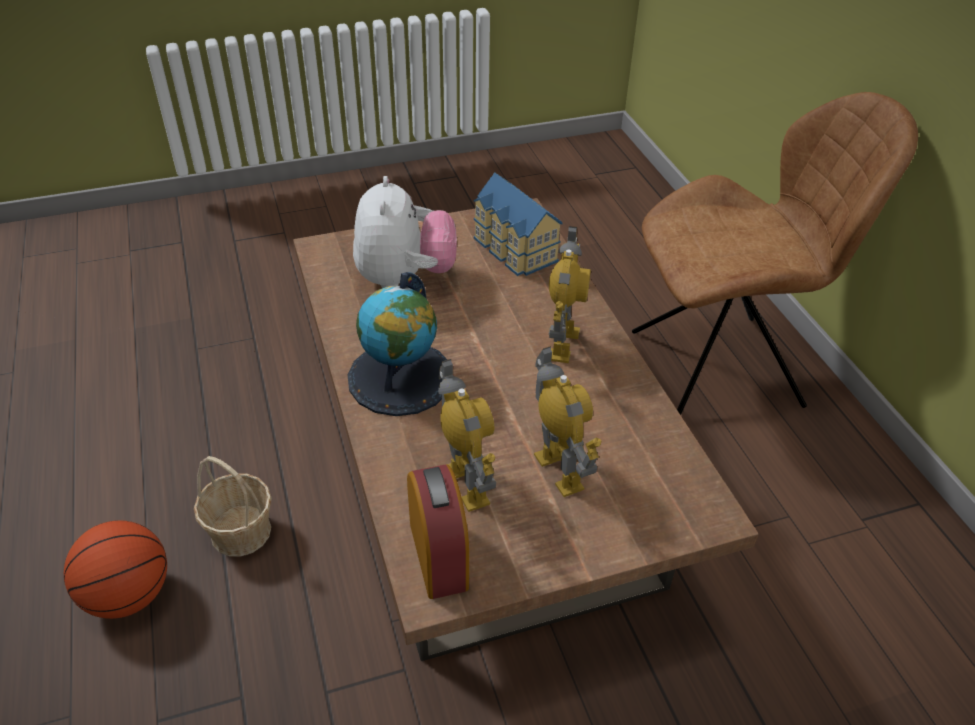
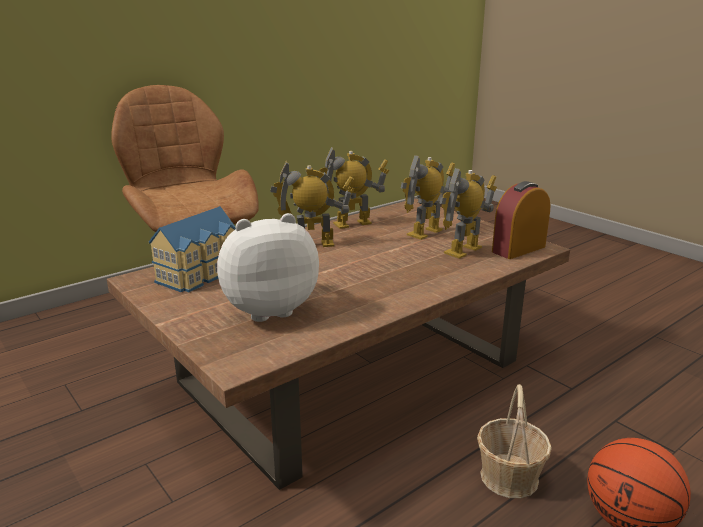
camera: 110 degrees left, 20 degrees down
(400, 378) = (396, 285): globe -> none
(632, 402) = (352, 224): none -> toy robot

